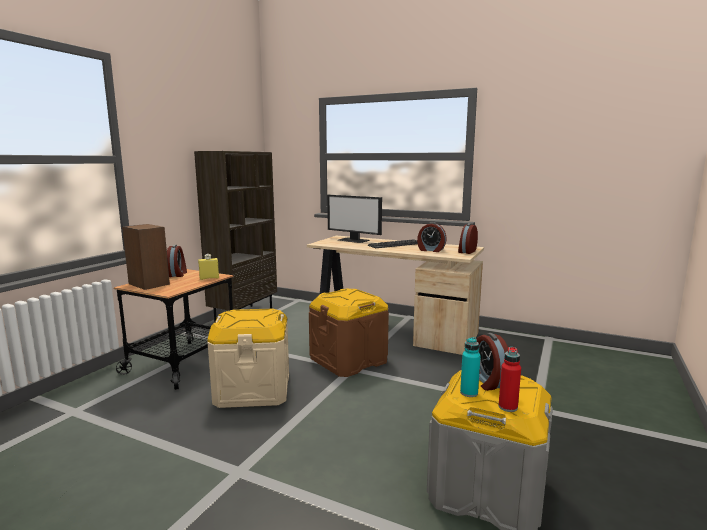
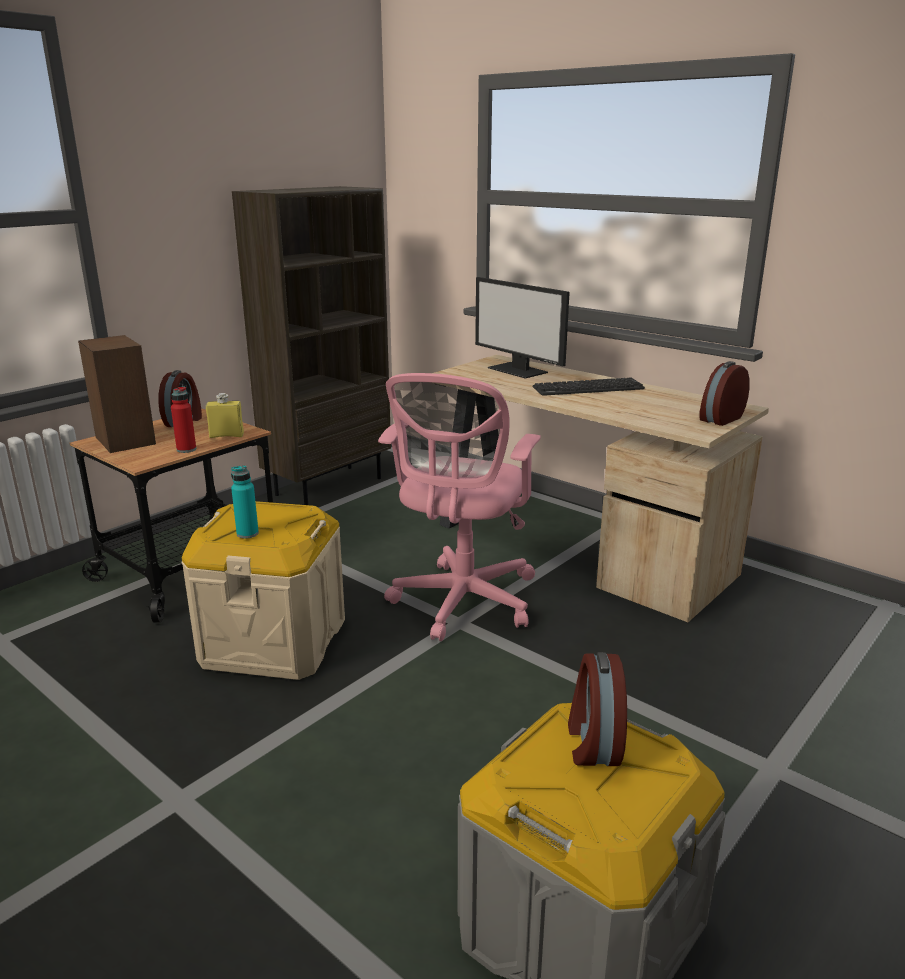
camera: 15 degrees right, 10 degrees up
(348, 360) = (462, 603): brown storage box -> pink office chair
(431, 250) = (648, 409): alarm clock -> none
(469, 393) = (538, 765): turquoise bottle -> turquoise bottle (247, 534)
(508, 407) = (592, 816): red bottle -> red bottle (186, 449)

